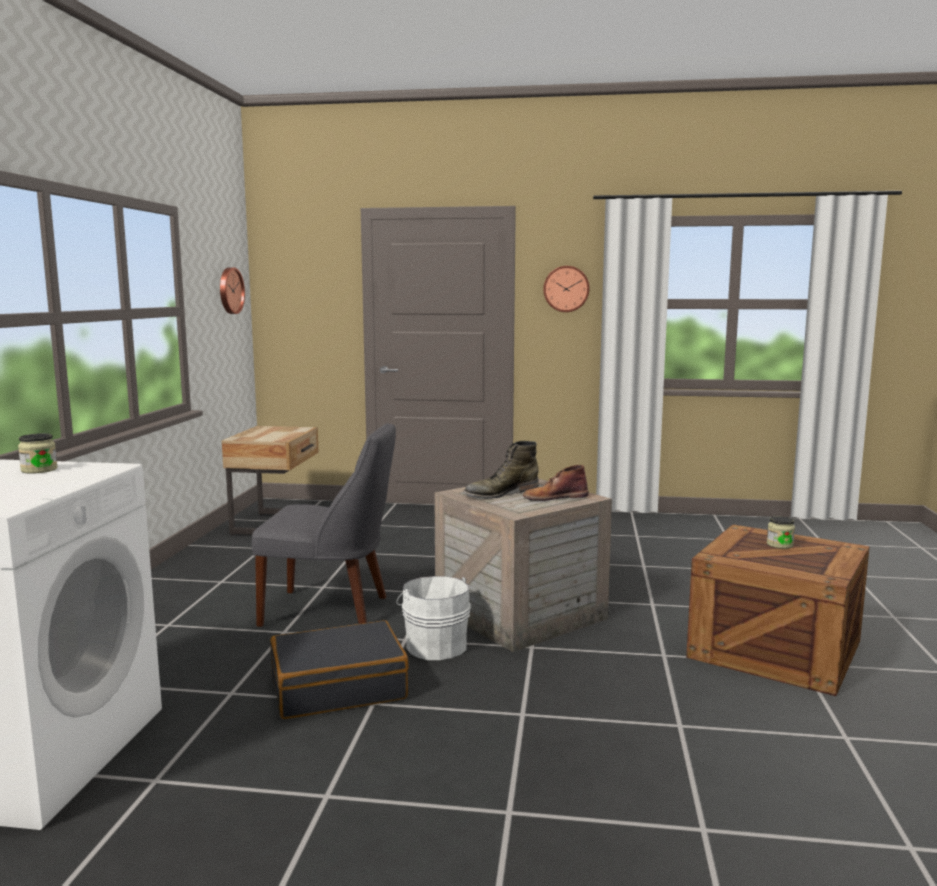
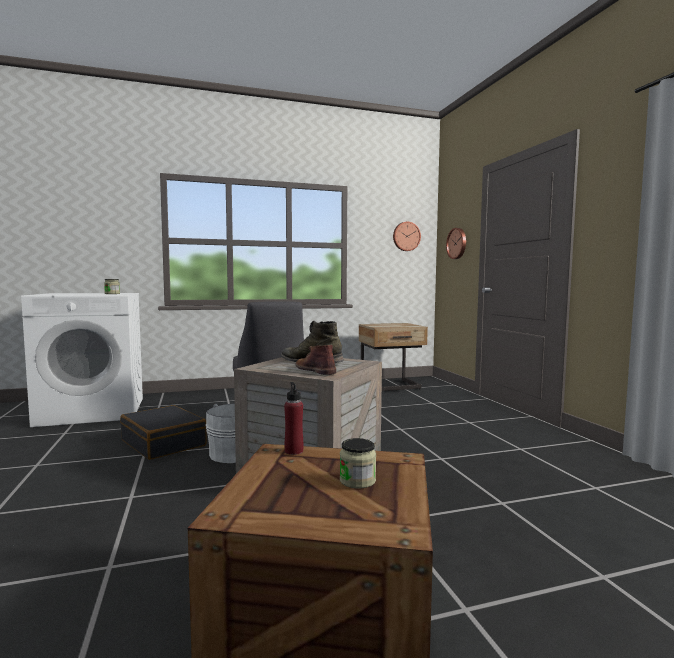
camera: 65 degrees right, 5 degrees down
(566, 289) = (618, 202): wall clock -> wall clock (457, 243)
(715, 552) = (294, 451): none -> red bottle

